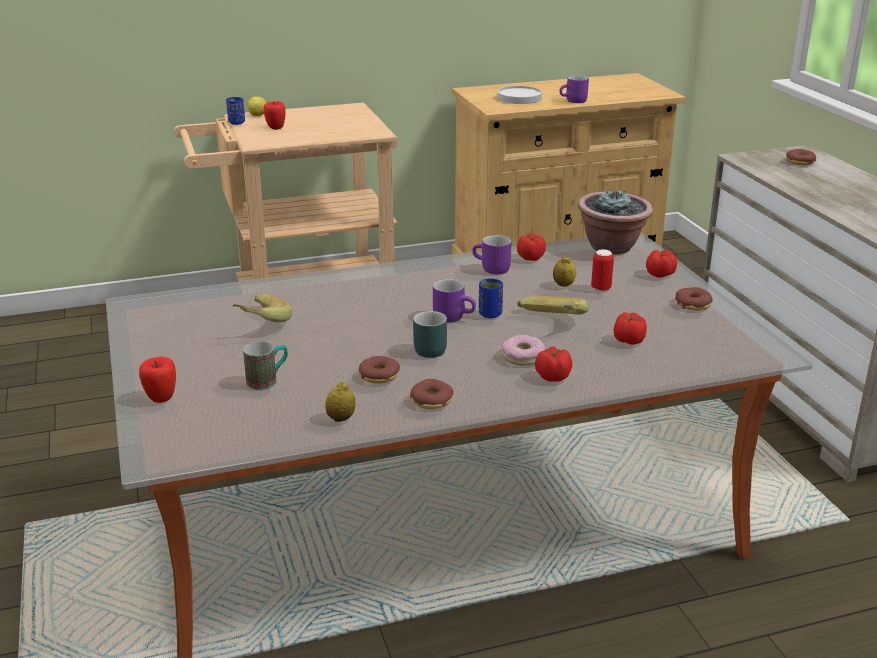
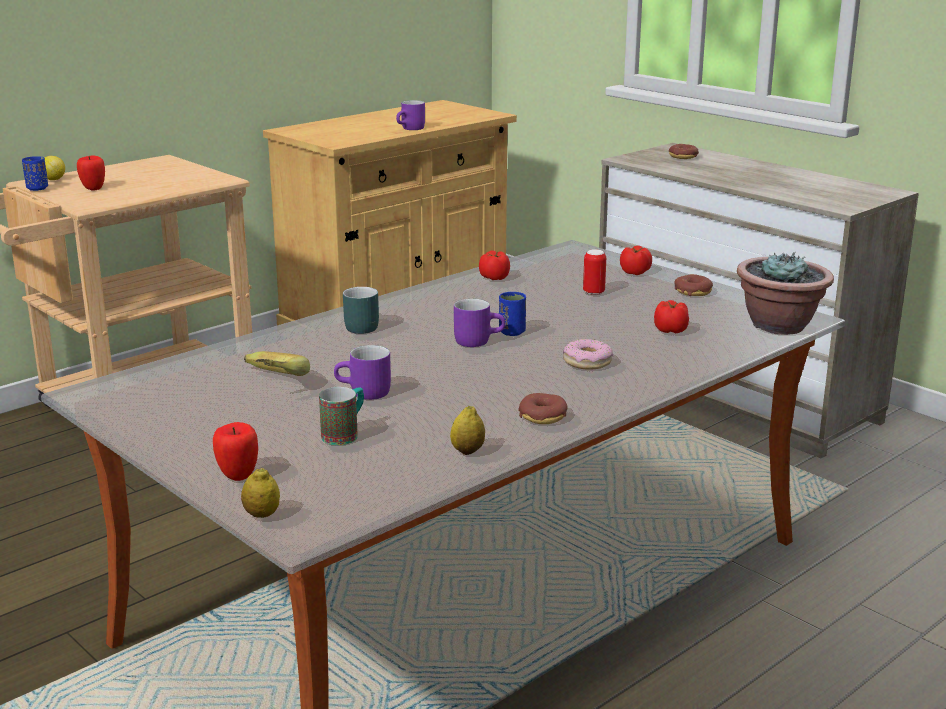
camera: 25 degrees left, 5 degrees down
(379, 376) = (462, 406): donut -> none
(429, 348) = (486, 372): turquoise mug -> turquoise mug (359, 326)
(490, 269) = (466, 294): purple mug -> purple mug (364, 394)
(519, 98) = (350, 131): white plate -> none
(550, 323) = (581, 329): banana -> none
(552, 377) = (635, 373): tomato -> none
(563, 285) = (555, 295): lemon -> lemon (262, 515)
(612, 247) = (563, 257): potted plant -> potted plant (779, 326)

